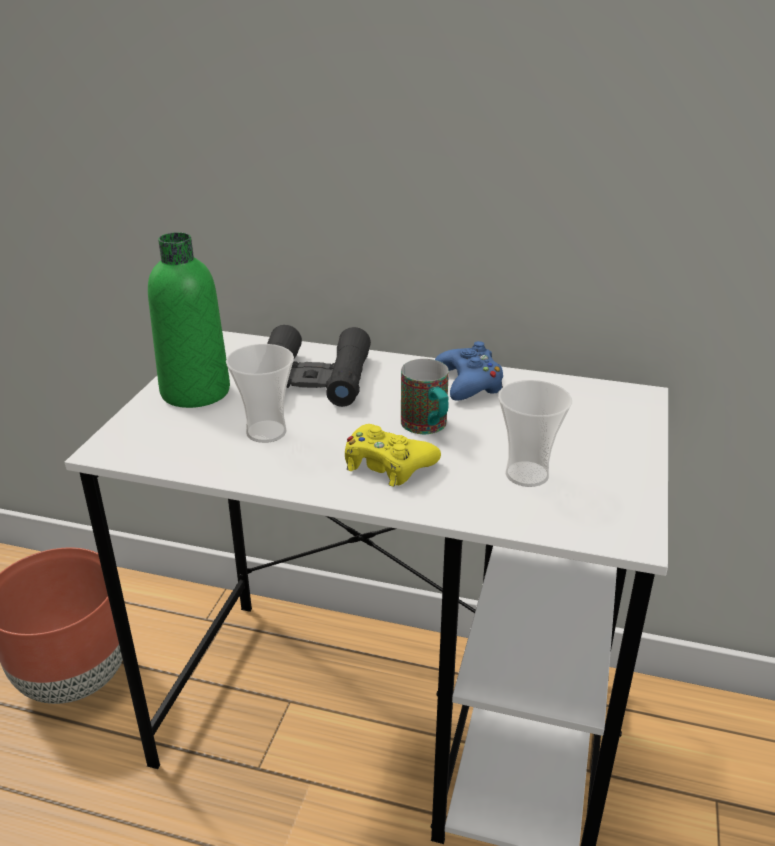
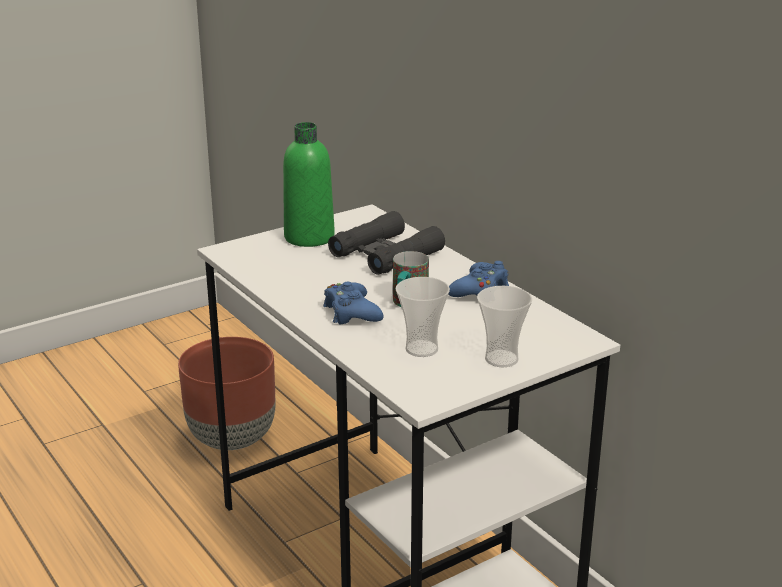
camera: 40 degrees right, 5 degrees down
(266, 432) = (313, 272): cup -> cup (501, 359)
(387, 464) = (351, 312): yellow game controller -> blue game controller

